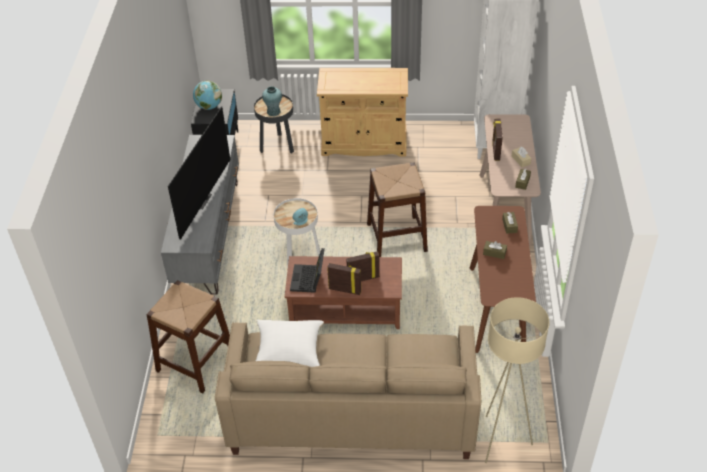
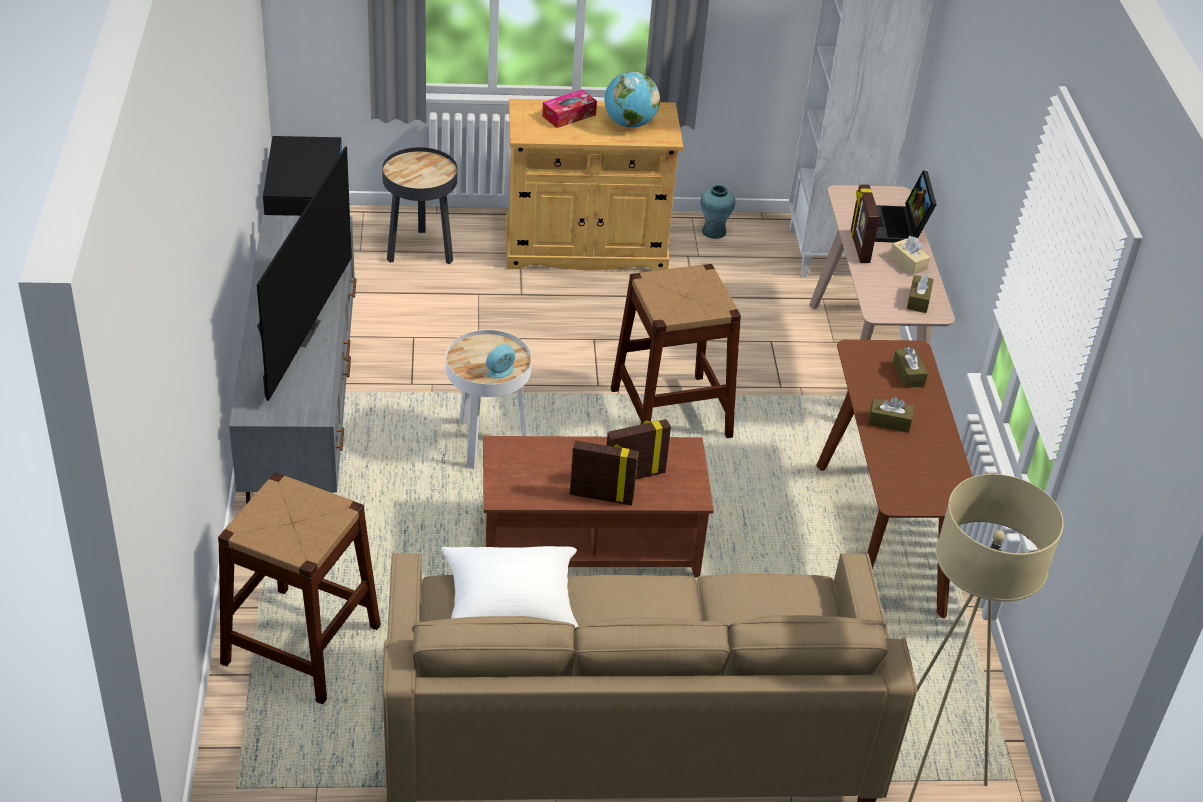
camera: 10 degrees left, 5 degrees down
(209, 106) = (295, 167): globe -> globe (629, 124)
(273, 112) = (421, 179): turquoise vase -> turquoise vase (713, 231)
(309, 280) = (528, 478): laptop -> laptop (898, 227)
(349, 77) = (569, 115): none -> tissue box

